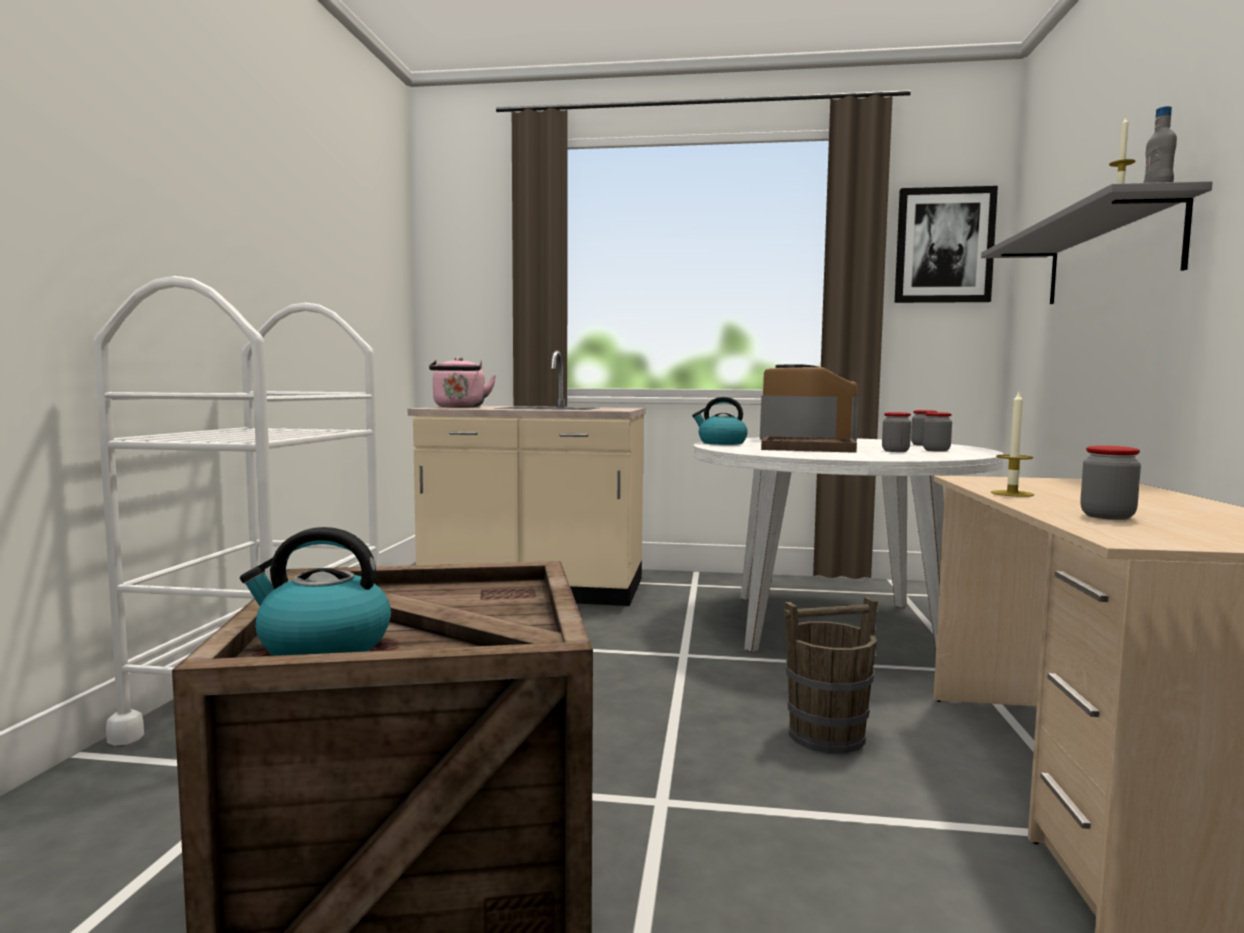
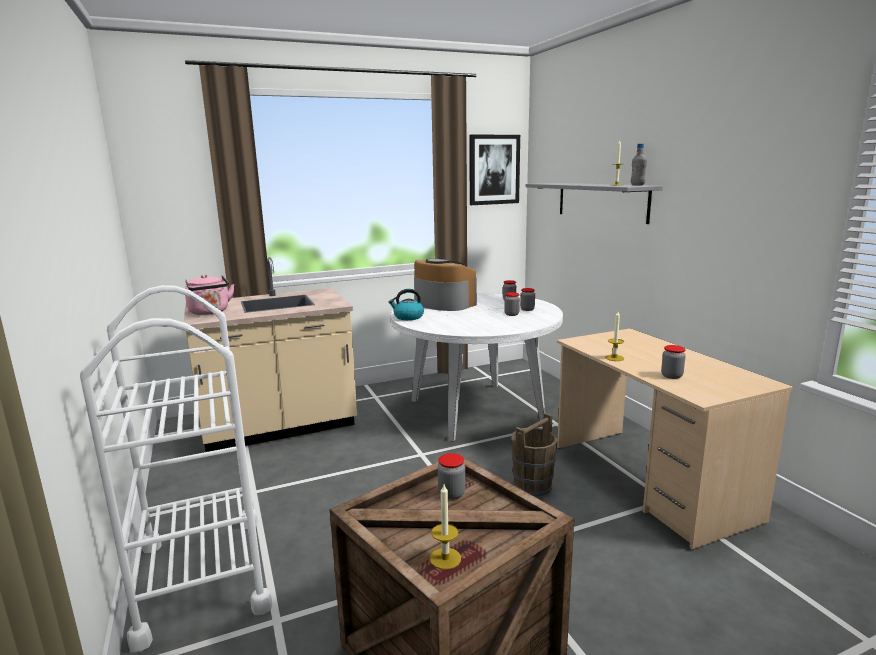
camera: 30 degrees left, 10 degrees up
(322, 646) = (445, 558): kettle -> candle
(479, 598) = (451, 494): none -> jar
(807, 448) = (465, 318): brown tray -> none

